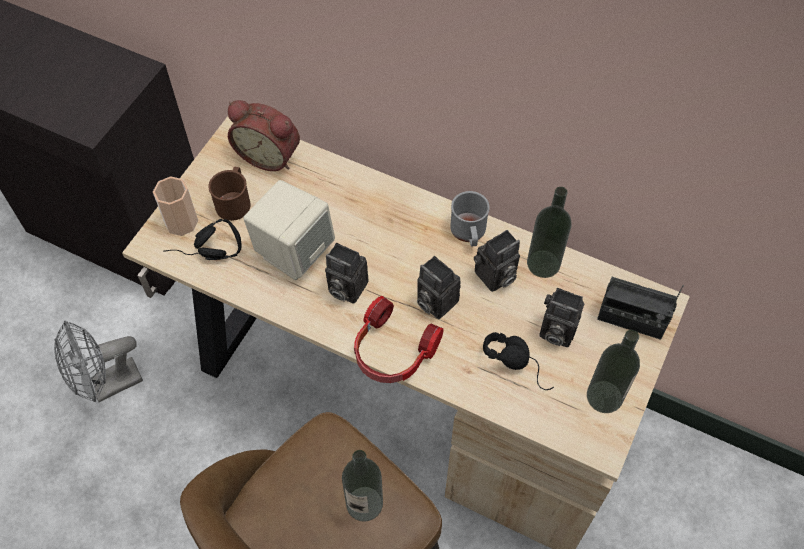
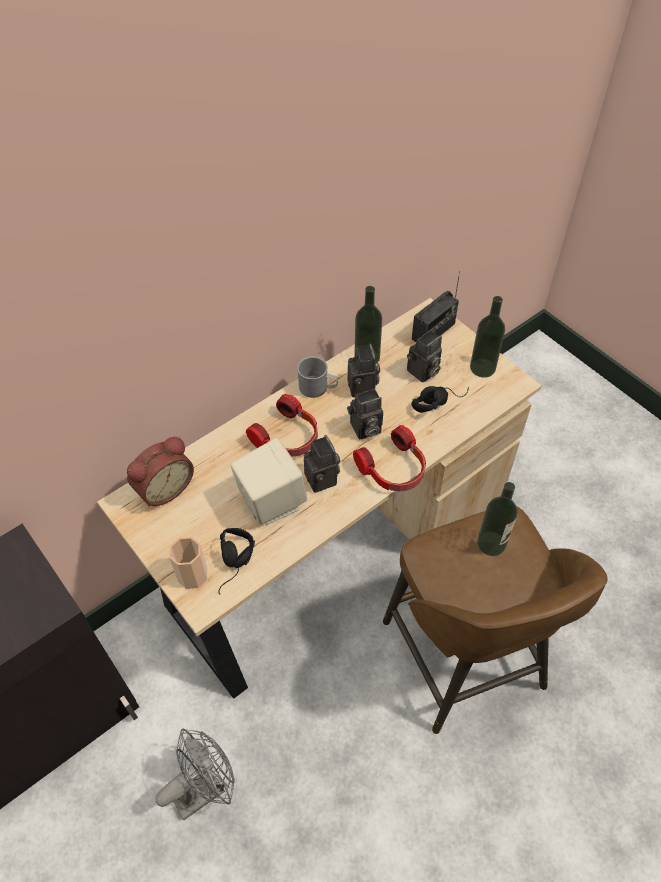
camera: 65 degrees left, 5 degrees down
(108, 385) = (205, 787): grey fan -> grey fan turned 120 degrees counterclockwise
(234, 201) = (195, 528): brown mug -> none
(345, 288) = (323, 479): camera -> camera turned 75 degrees counterclockwise
(384, 233) = (288, 437): none -> headphones

